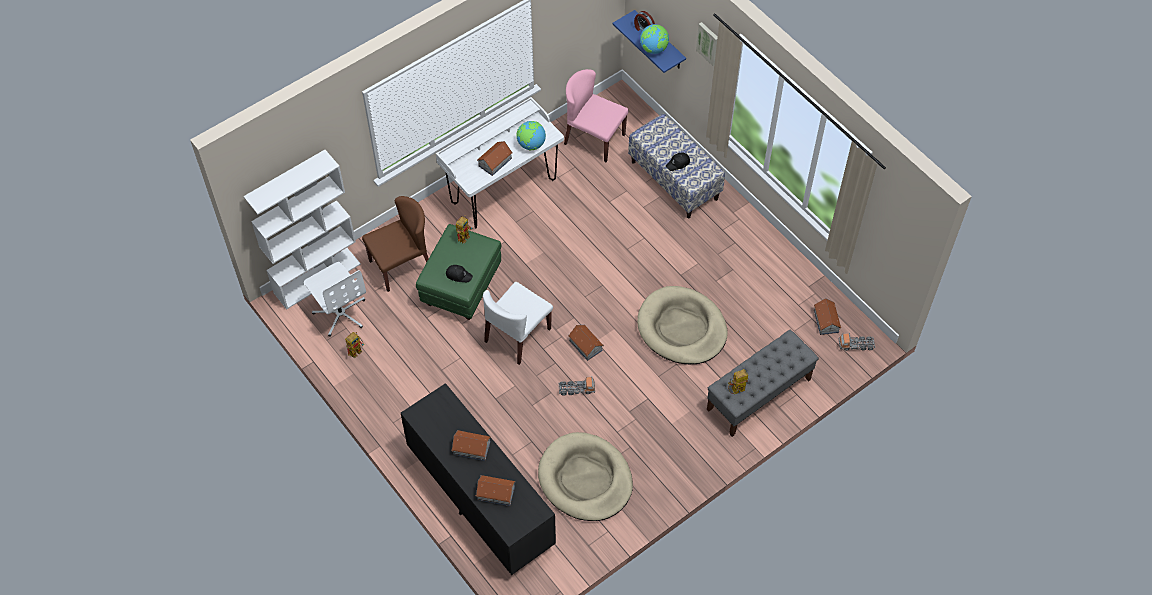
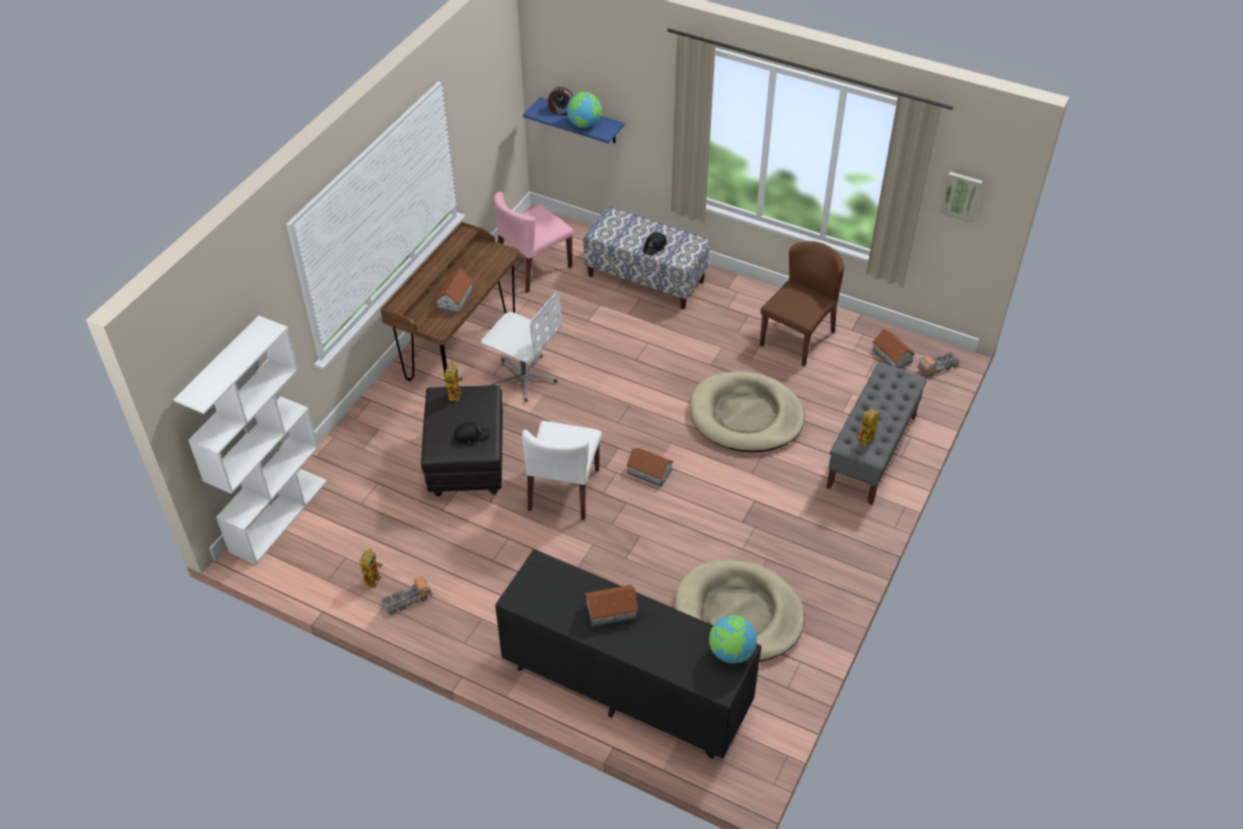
camera: 25 degrees left, 10 degrees down
(341, 313) = (330, 543): white office chair -> white office chair (523, 376)
(401, 265) = (380, 465): brown chair -> brown chair (797, 338)
(461, 287) = (466, 463): green ottoman -> black ottoman
(496, 493) = (674, 651): toy house -> none
(503, 191) = (460, 350): white desk -> brown desk
(531, 144) = (487, 269): globe -> globe (731, 652)
(576, 389) = (667, 521): toy truck -> toy truck (407, 600)
(594, 139) = (534, 268): pink chair -> pink chair turned 45 degrees counterclockwise
(708, 43) = (656, 83): picture -> picture (961, 196)

